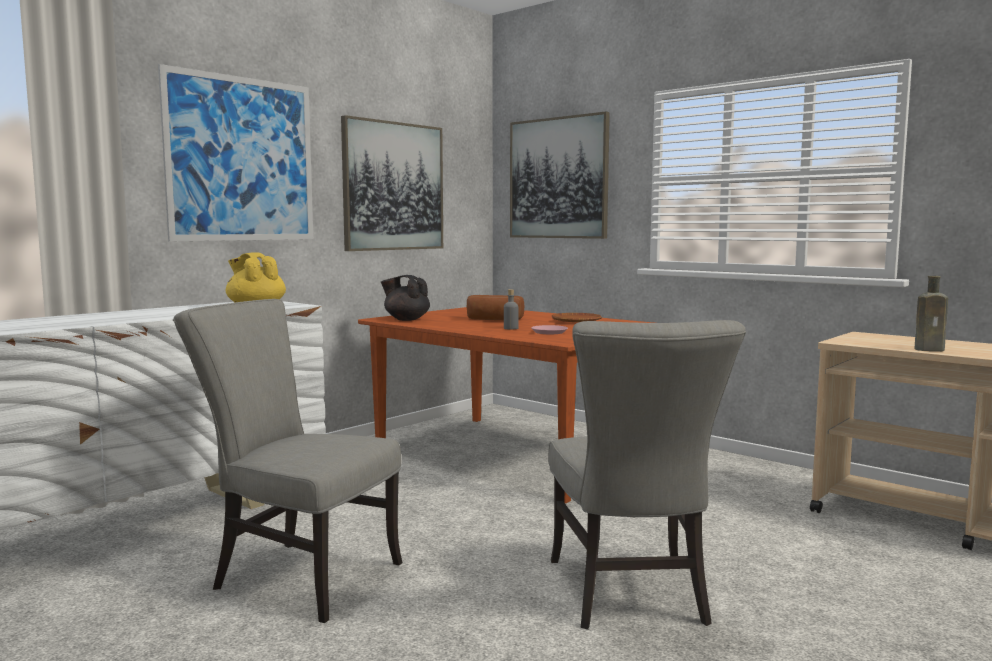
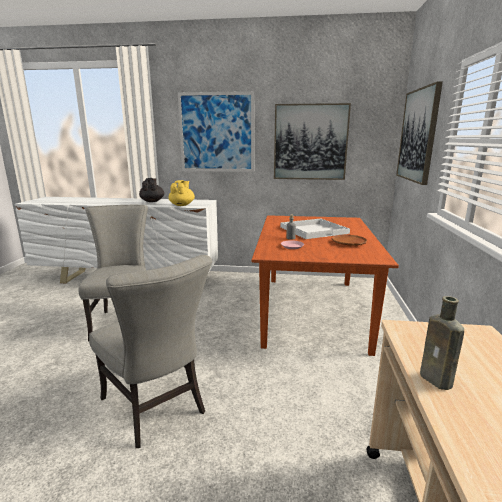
camera: 55 degrees right, 10 degrees up
(406, 319) = (281, 220): black teapot -> black teapot (152, 201)
(493, 320) = (314, 230): bread -> white tray
(631, 595) = (157, 408): grey chair -> grey chair turned 90 degrees counterclockwise

